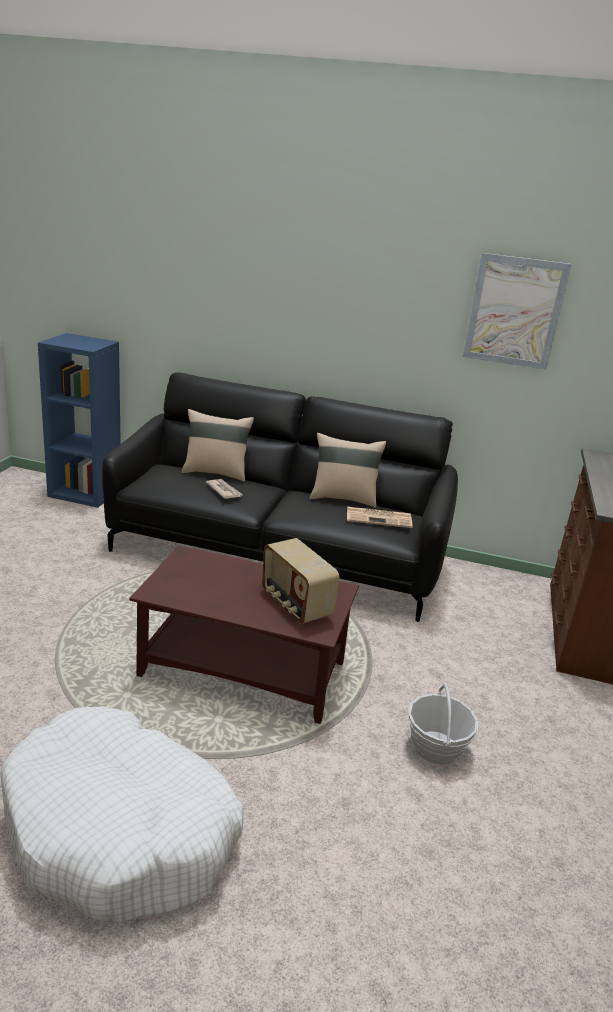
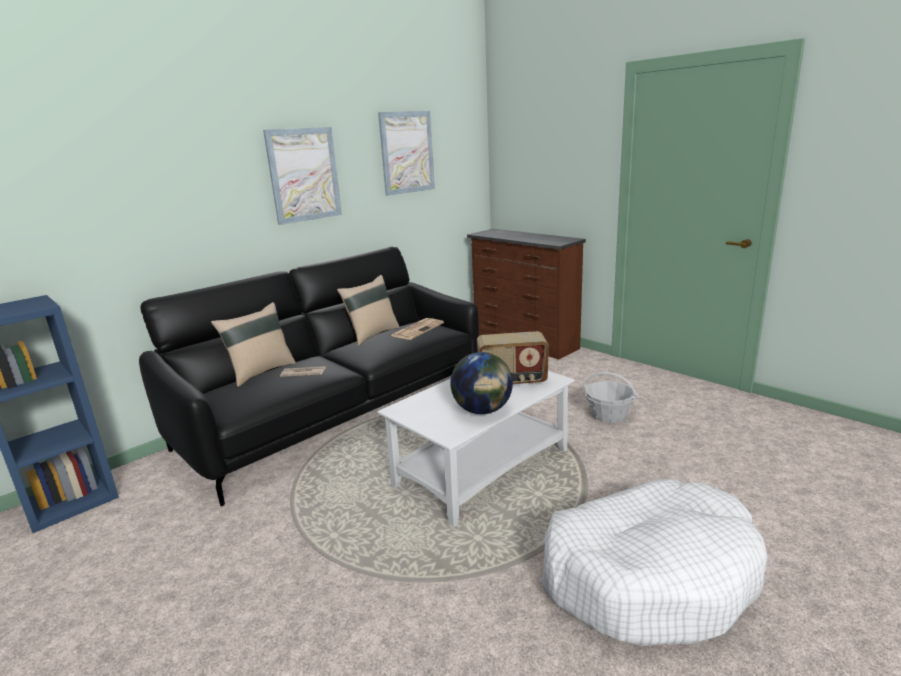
camera: 55 degrees left, 5 degrees down
(212, 600) = (482, 410): none -> globe
(245, 669) = (483, 467): brown coffee table -> white coffee table
(358, 305) = (304, 175): none -> picture

